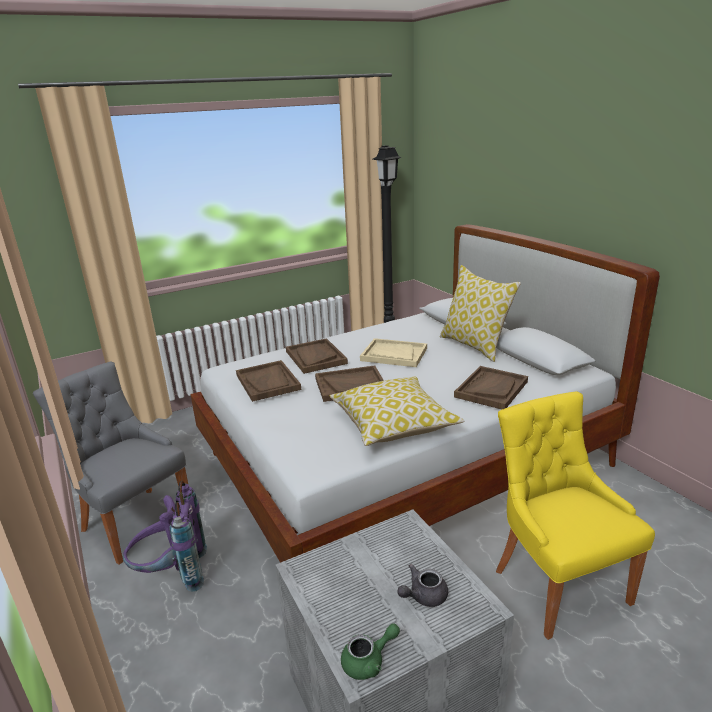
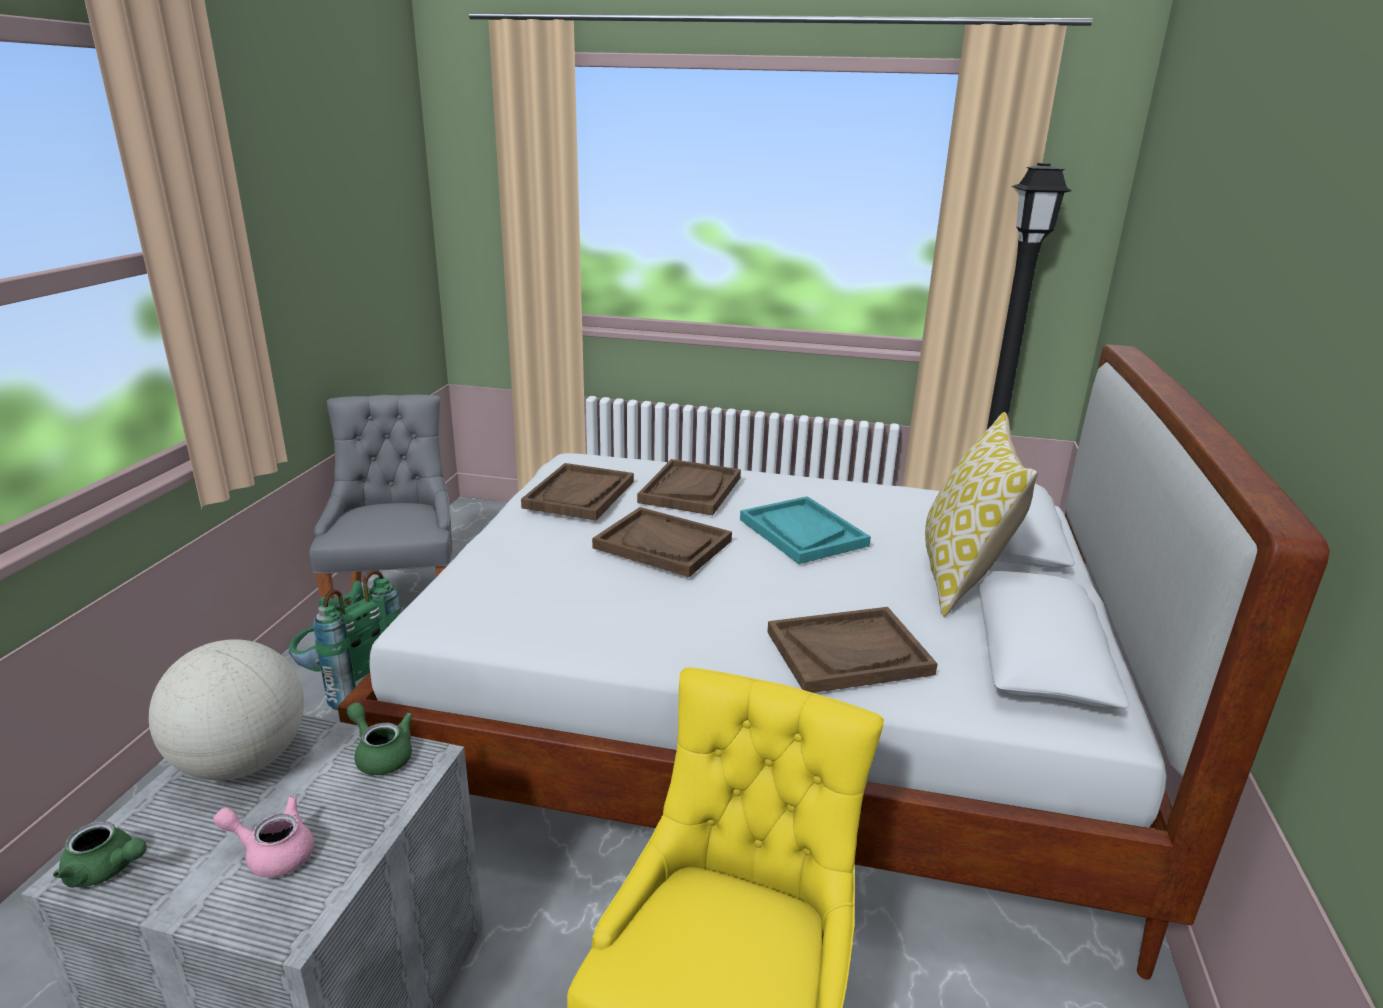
camera: 40 degrees right, 0 degrees up
(172, 575) = (350, 690): purple backpack -> green backpack
(333, 583) = (241, 762): none -> globe
(387, 535) = (381, 754): none -> green teapot
(393, 354) = (802, 532): beige tray -> turquoise tray
(393, 424) = (618, 622): pillow -> none
(423, 596) = (273, 853): grey teapot -> pink teapot

